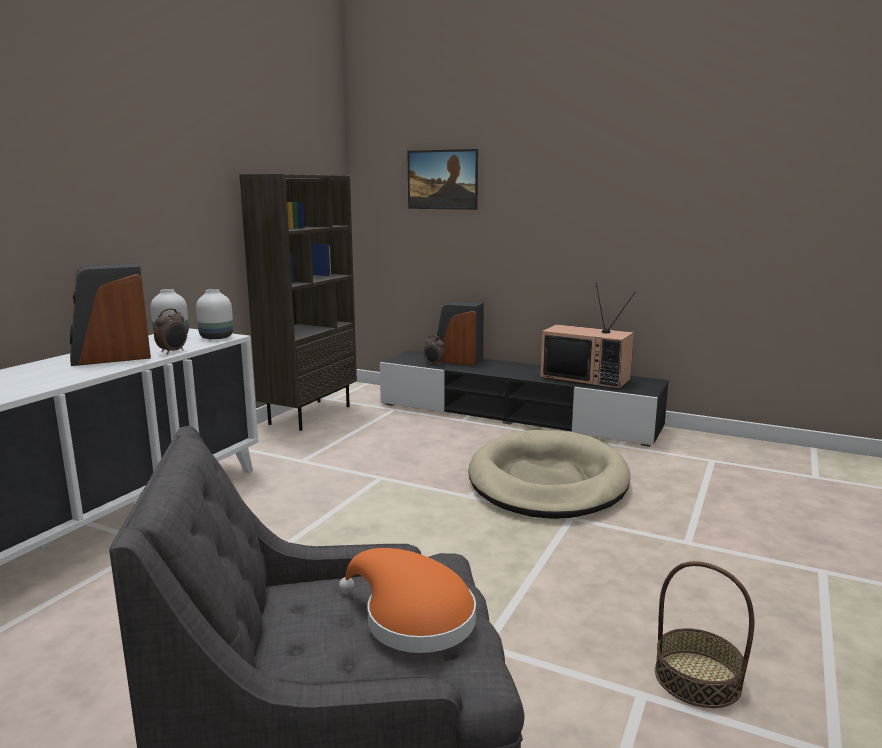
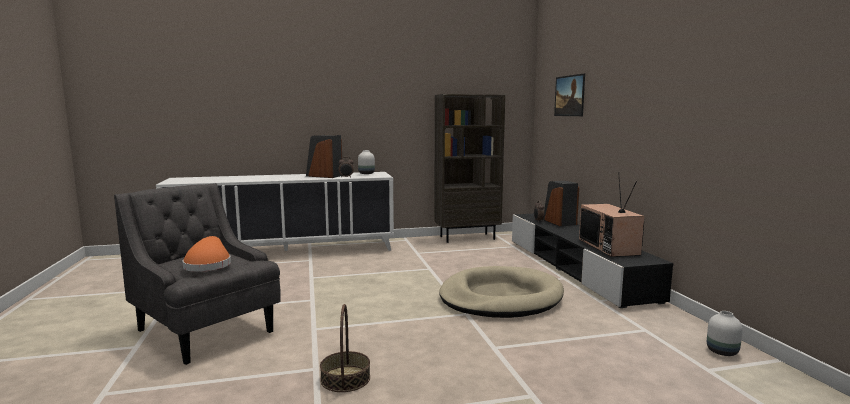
camera: 50 degrees right, 5 degrees down
(217, 337) = (378, 176): white vase -> white vase (723, 352)

